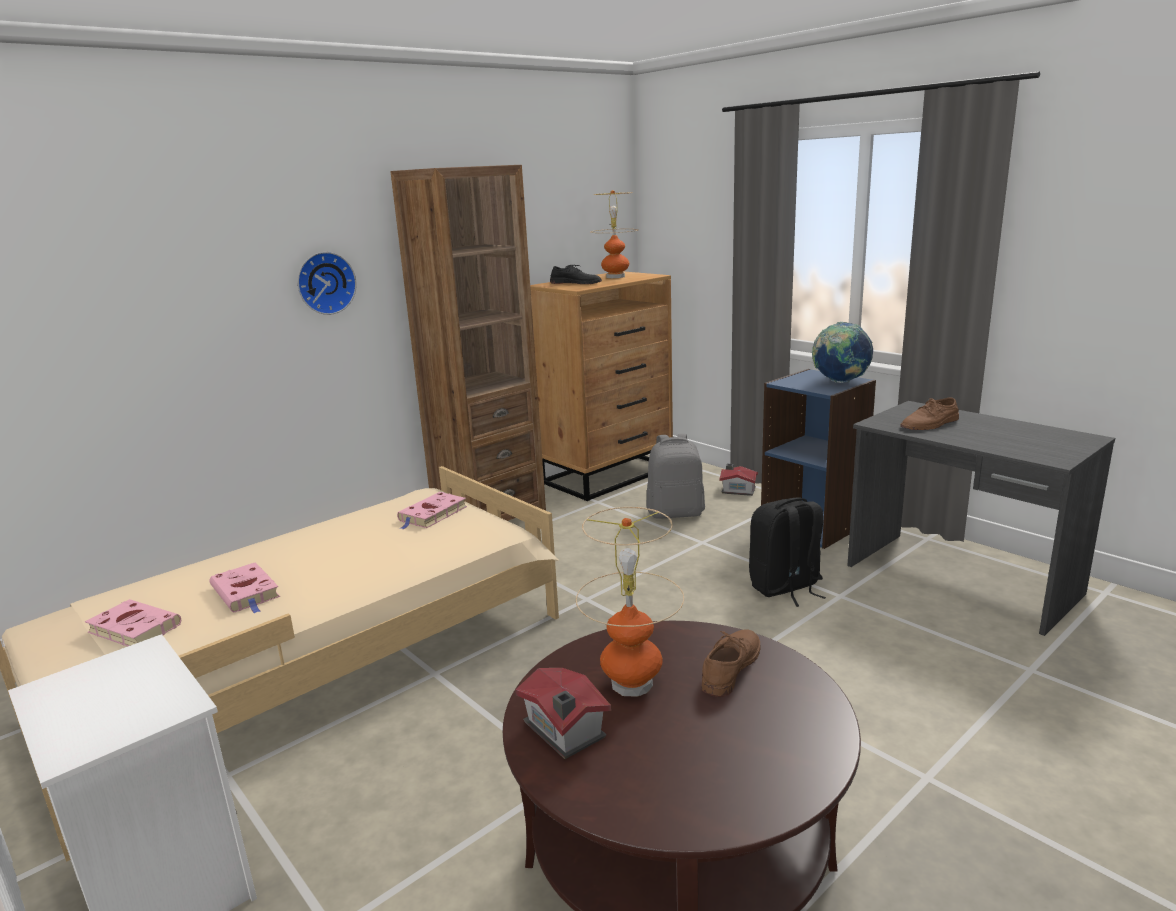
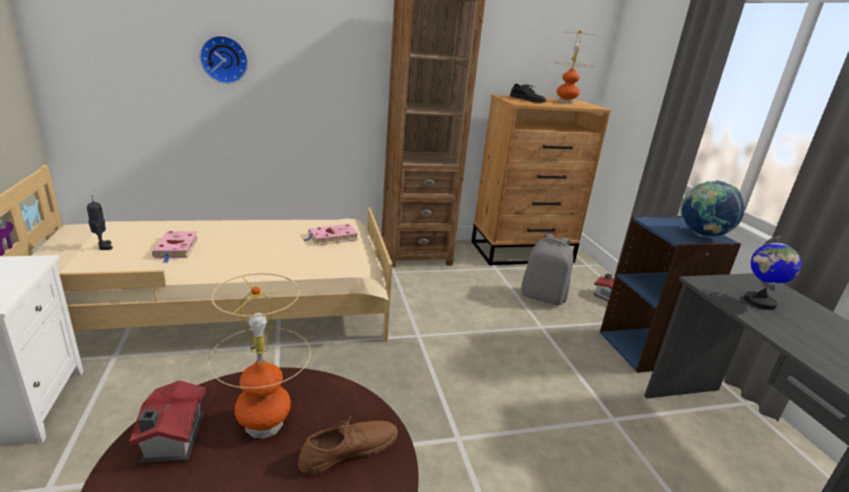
camera: 25 degrees right, 5 degrees up
(132, 628) = (103, 247): pink book -> toy robot
(325, 283) = (332, 61): wall clock -> wall clock (224, 59)
(785, 588) = (572, 391): black backpack -> none
(930, 424) = (759, 302): brown shoe -> globe

